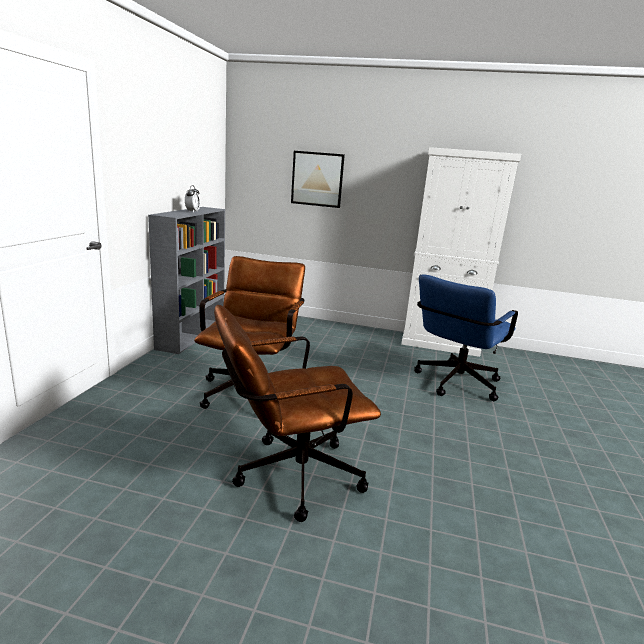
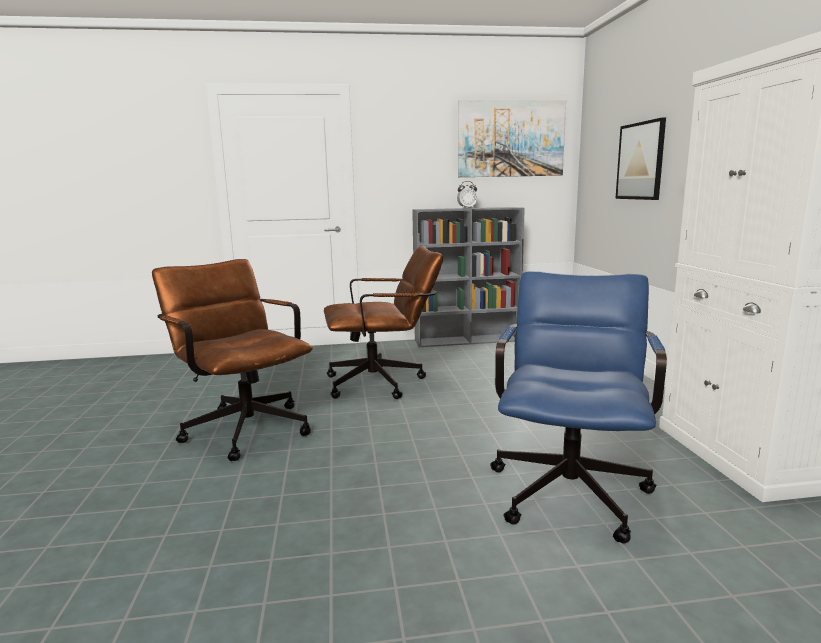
camera: 70 degrees right, 5 degrees down
(198, 144) = (511, 139): none -> picture
(454, 384) = (570, 486): blue office chair -> blue office chair turned 90 degrees clockwise

